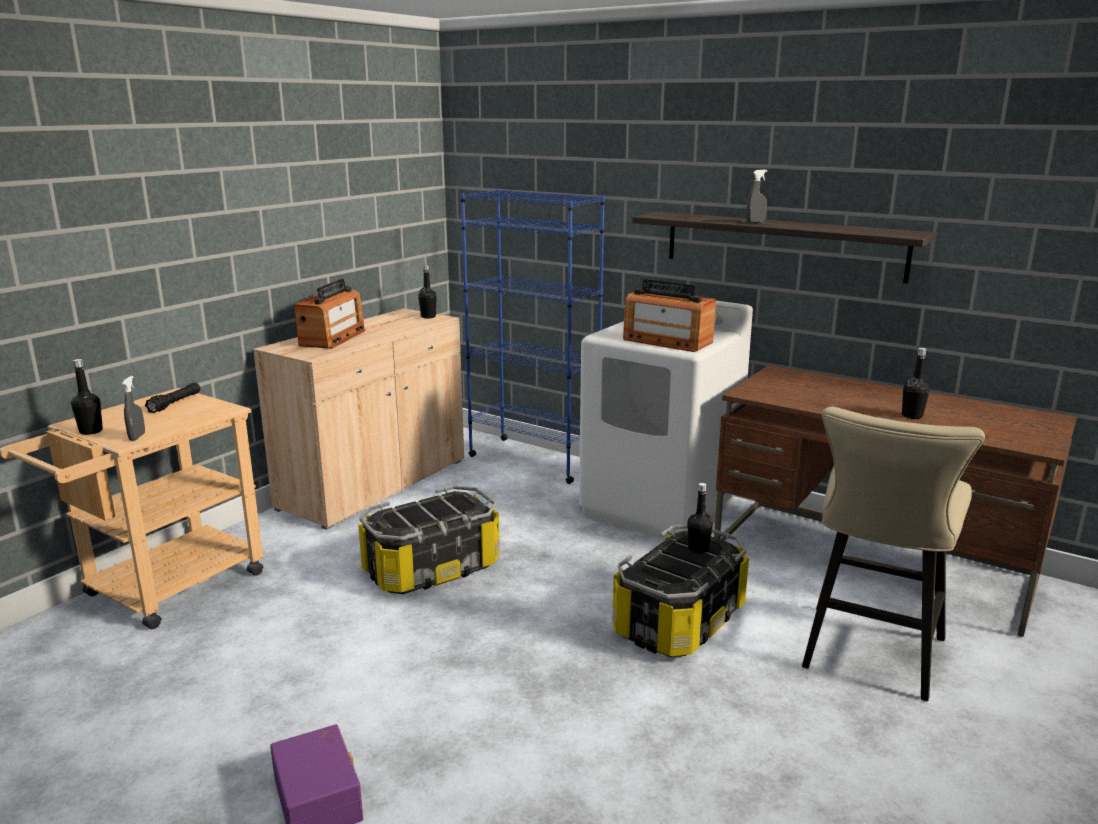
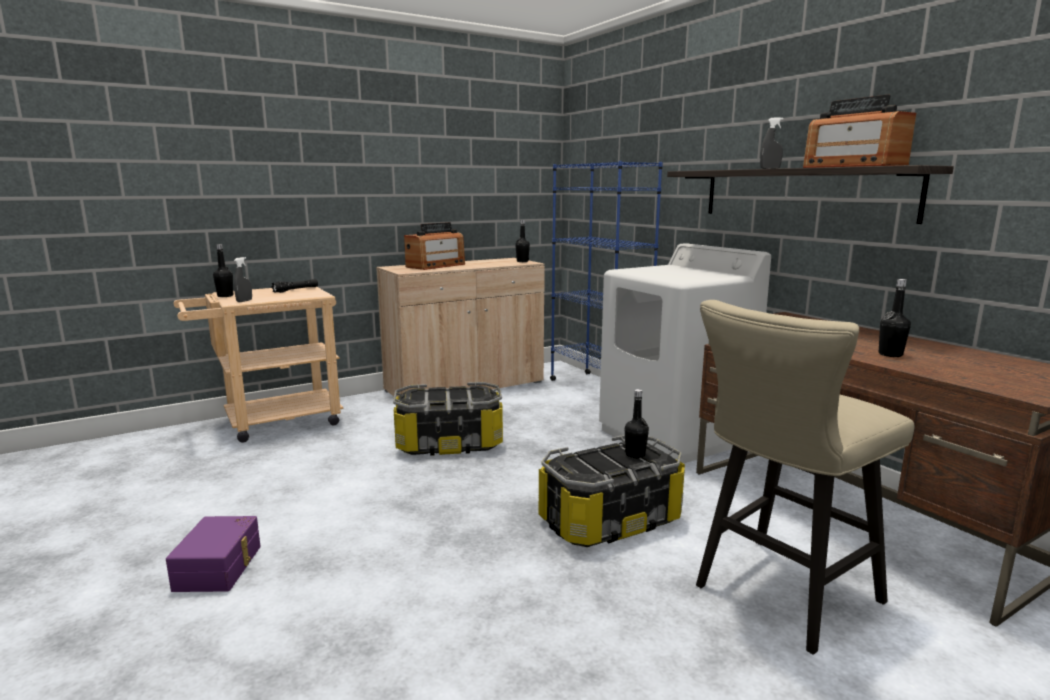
camera: 25 degrees right, 5 degrees down
(667, 341) = (671, 276): radio -> radio (852, 167)

